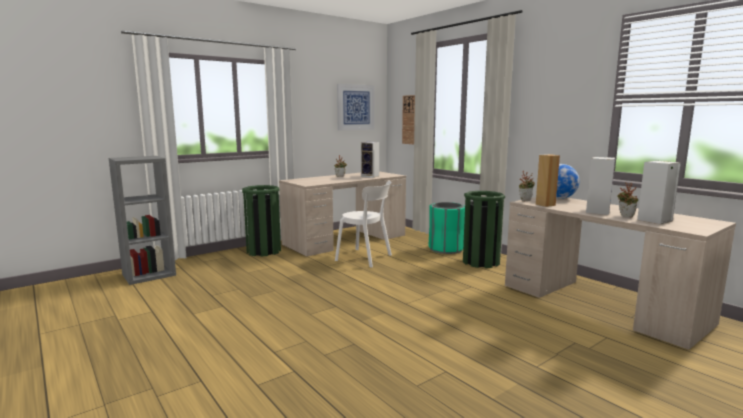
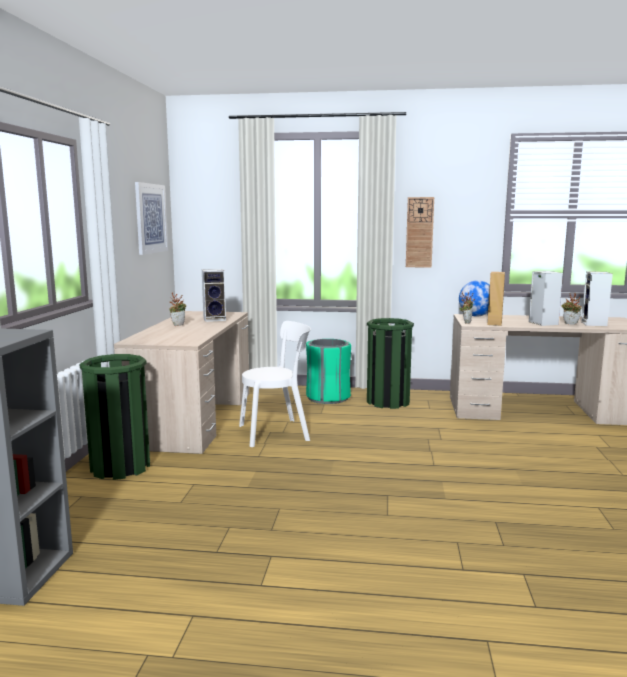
camera: 45 degrees left, 0 degrees up
(409, 119) = (221, 235): wall clock -> wall clock (419, 232)

